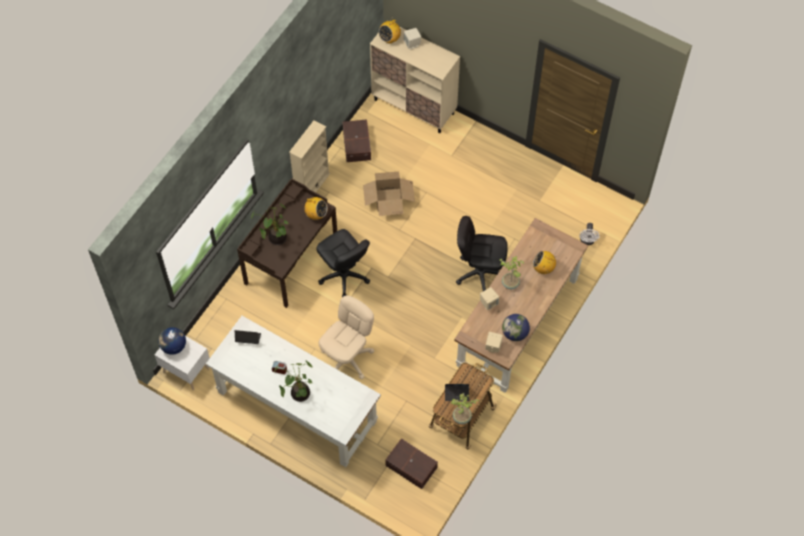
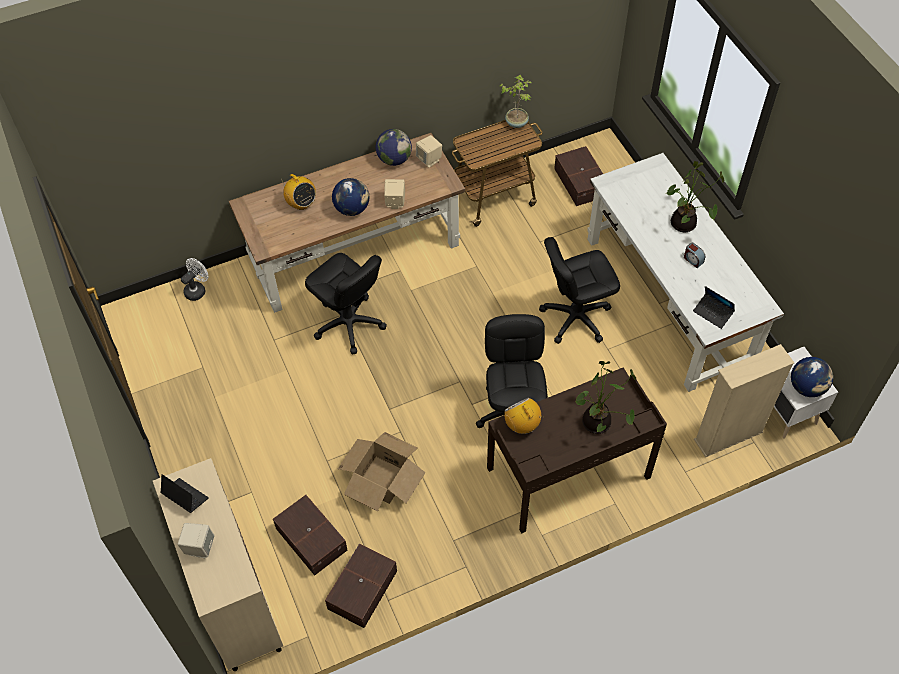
camera: 145 degrees left, 5 degrees down
(312, 186) = (469, 564): beige bookcase -> beige bookcase (728, 436)
(347, 358) = (575, 317): beige office chair -> black office chair
(390, 39) = (224, 578): radio -> none
(401, 152) = (312, 538): none -> brown storage box
(456, 394) = (504, 146): laptop -> laptop (185, 497)
(510, 283) = (352, 209): potted plant -> globe

